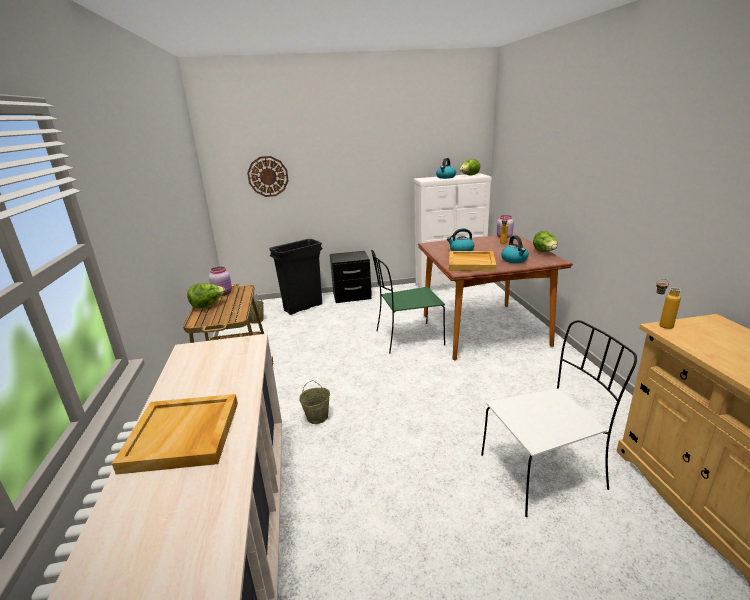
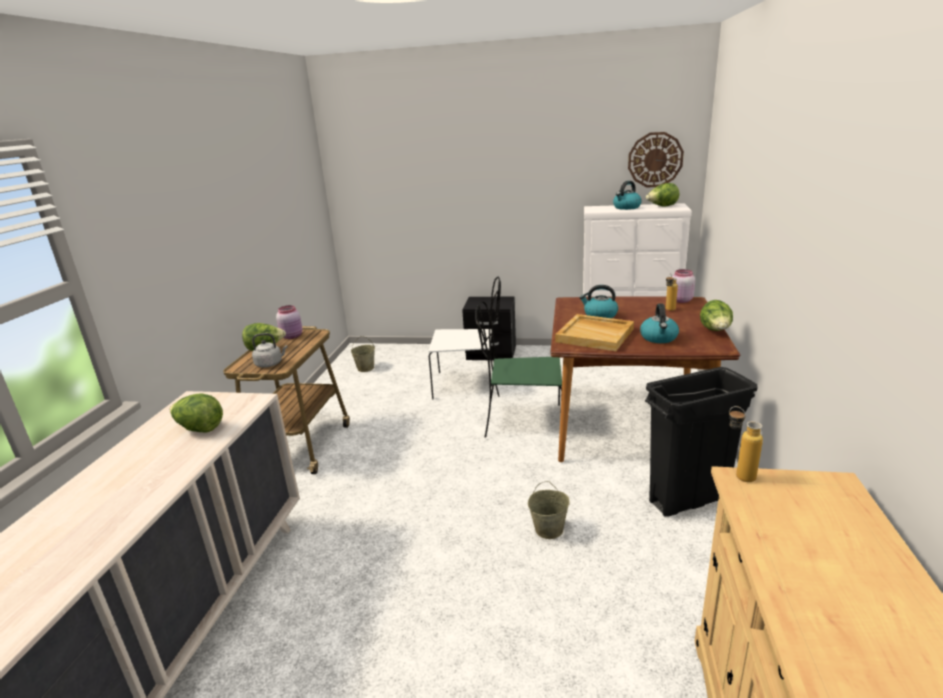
camera: 20 degrees right, 0 degrees up
(183, 436) = (106, 492): beige tray -> none
(223, 370) = (199, 429): none -> lettuce
(224, 316) = (270, 364): none -> grey kettle
(268, 176) = (398, 196): wall clock -> wall clock (655, 160)
(303, 307) = (426, 360): black trash can -> black trash can (688, 500)
(317, 417) = (355, 499): beige bucket -> beige bucket (549, 529)
(544, 471) = (572, 638): white chair -> white chair (470, 384)

